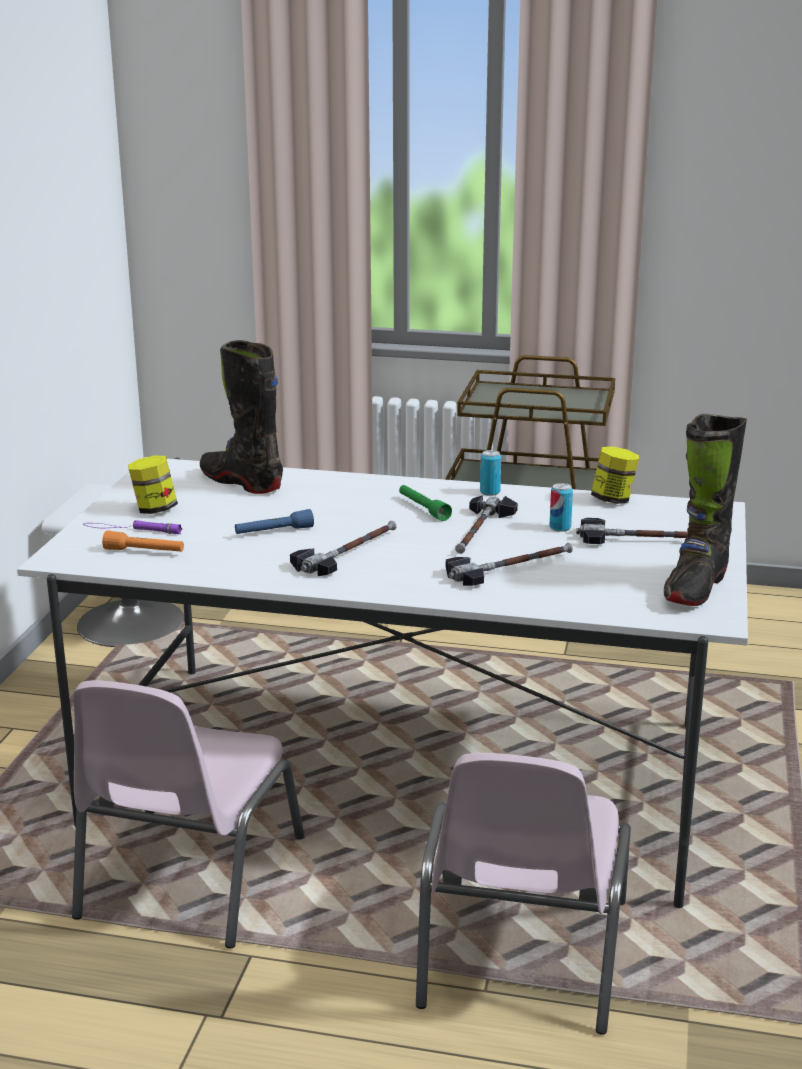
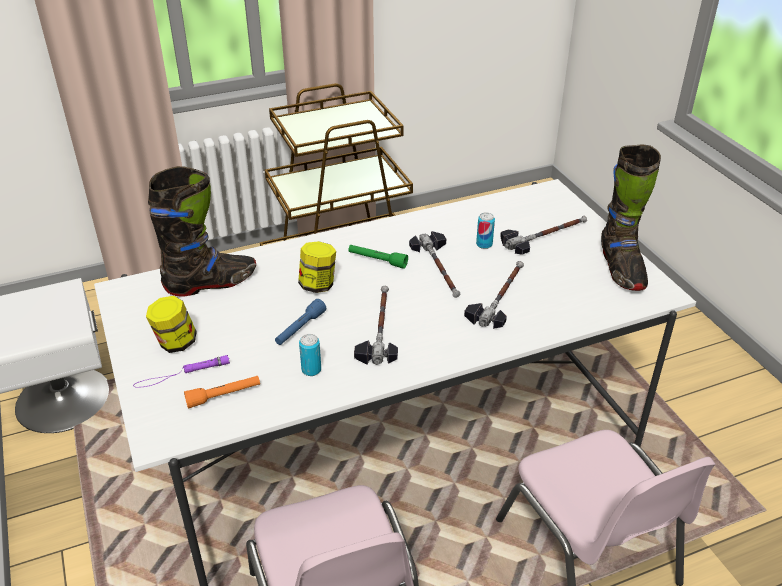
camera: 35 degrees left, 15 degrees up
(242, 482) = (211, 283): black boot -> black boot turned 150 degrees clockwise
(490, 492) = (401, 226): can -> can (311, 370)
(613, 500) = (484, 205): jar -> jar (318, 285)

